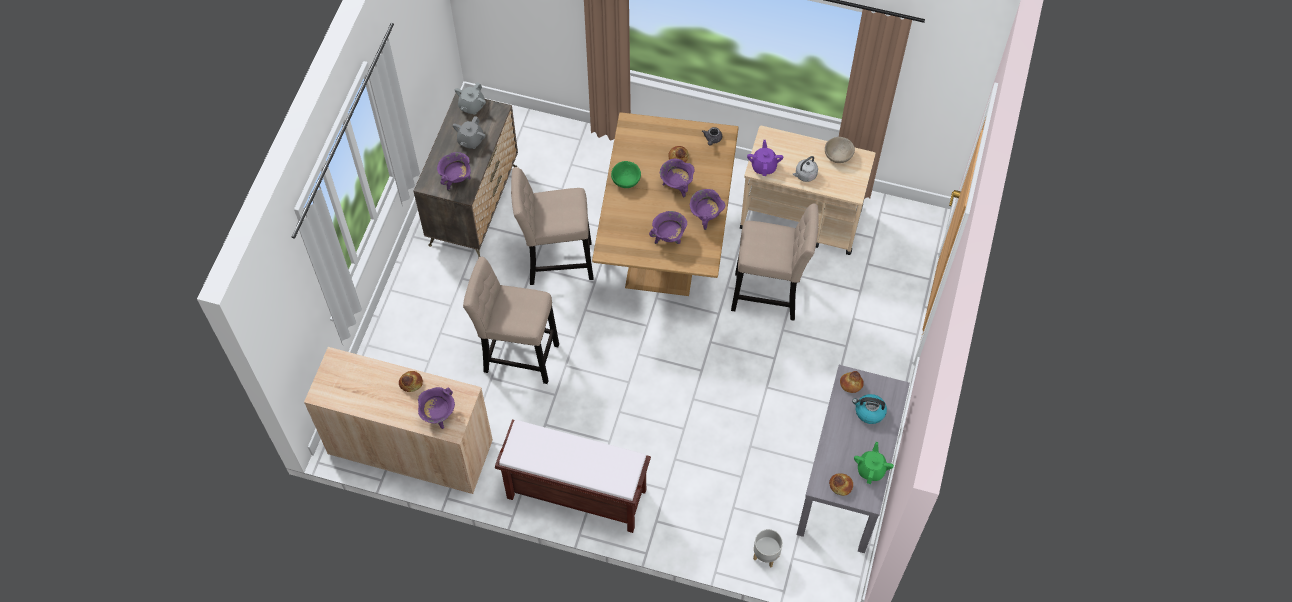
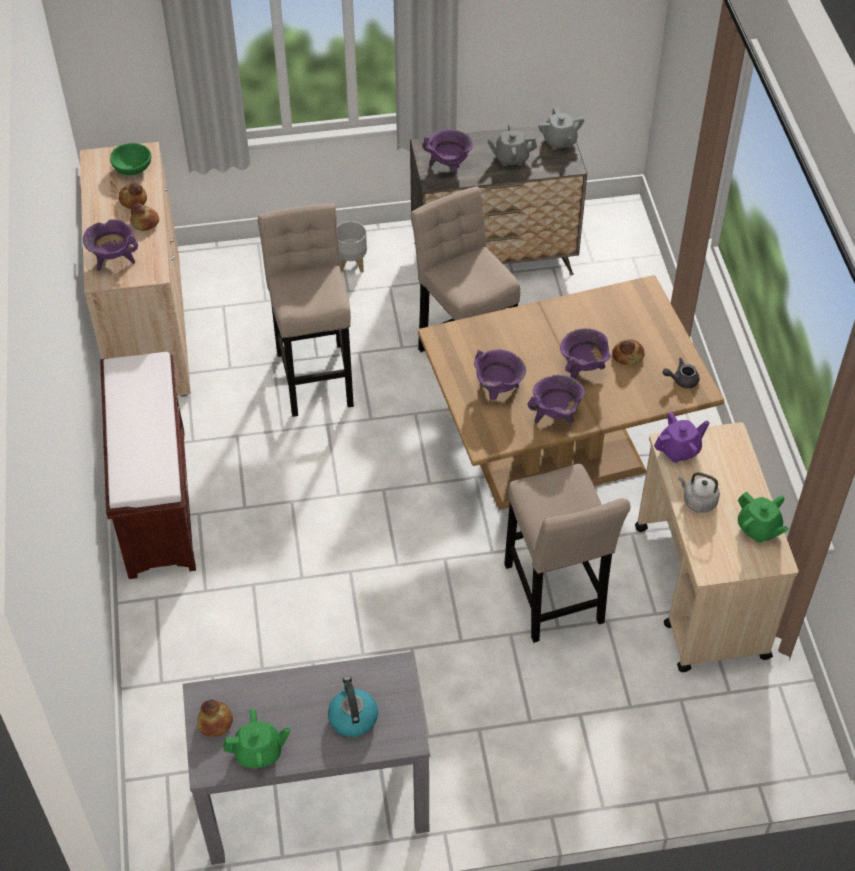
camera: 65 degrees right, 10 degrees down
(471, 106) = (559, 141): grey teapot -> grey teapot turned 105 degrees counterclockwise
(626, 180) = (556, 318): green bowl -> green bowl (132, 169)
(766, 555) = (158, 741): grey planter -> grey planter (351, 264)
(838, 156) = (758, 528): beige bowl -> green teapot
(851, 384) = (387, 677): bread -> bread (134, 200)

